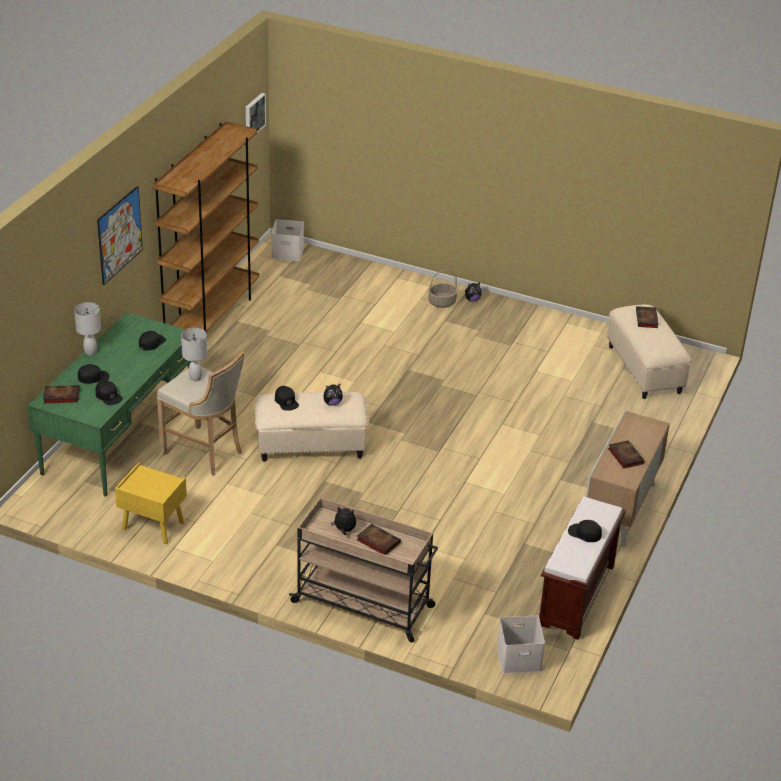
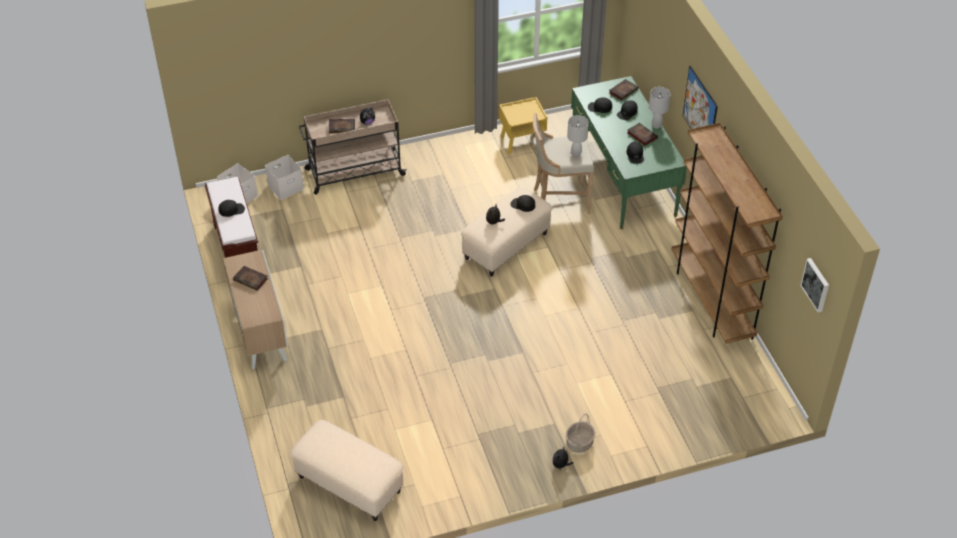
camera: 140 degrees right, 10 degrees up
(287, 252) = (762, 408): white storage box -> white storage box (286, 186)
(647, 319) = (357, 462): book -> book (641, 135)

